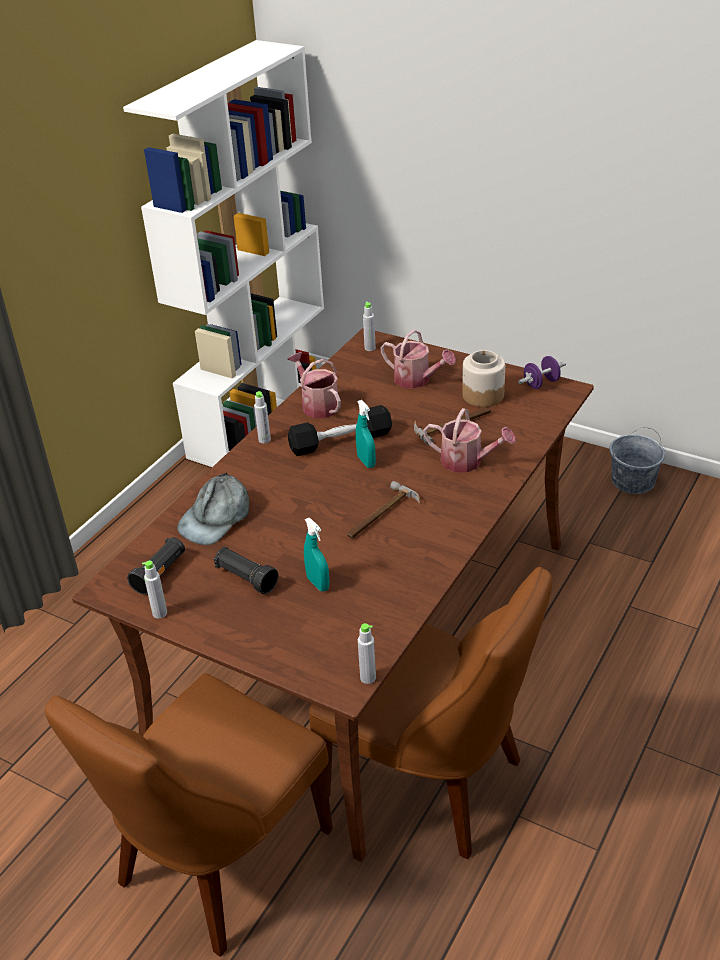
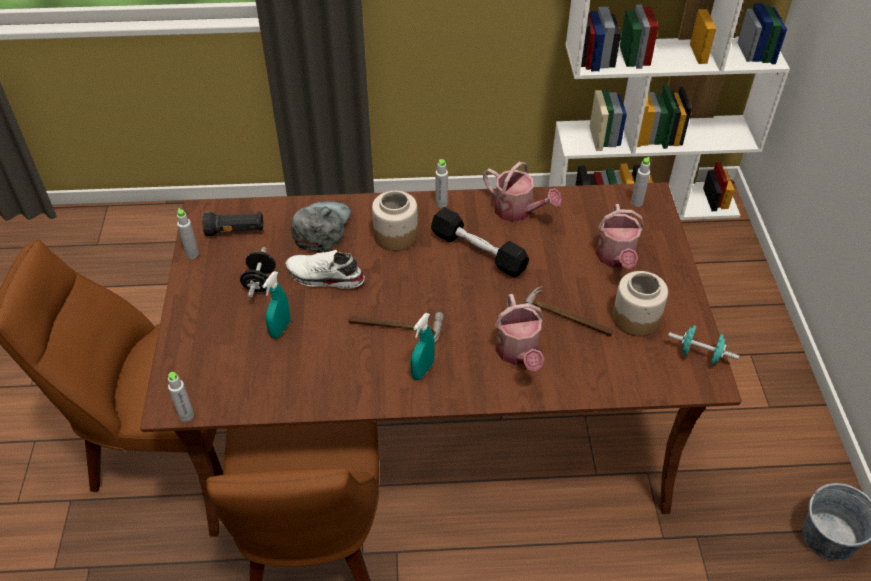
camera: 55 degrees right, 10 degrees up
(216, 517) = (321, 227): grey cap -> grey cap turned 105 degrees clockwise
(246, 578) = (260, 282): black flashlight -> black dumbbell
(274, 478) = (395, 236): none -> jar
(282, 536) = (324, 278): none -> white shoe
(317, 405) = (518, 211): watering can -> watering can turned 105 degrees clockwise
(366, 462) = (462, 282): turquoise spray bottle -> turquoise spray bottle (422, 370)
(541, 383) = (699, 355): purple dumbbell -> turquoise dumbbell

